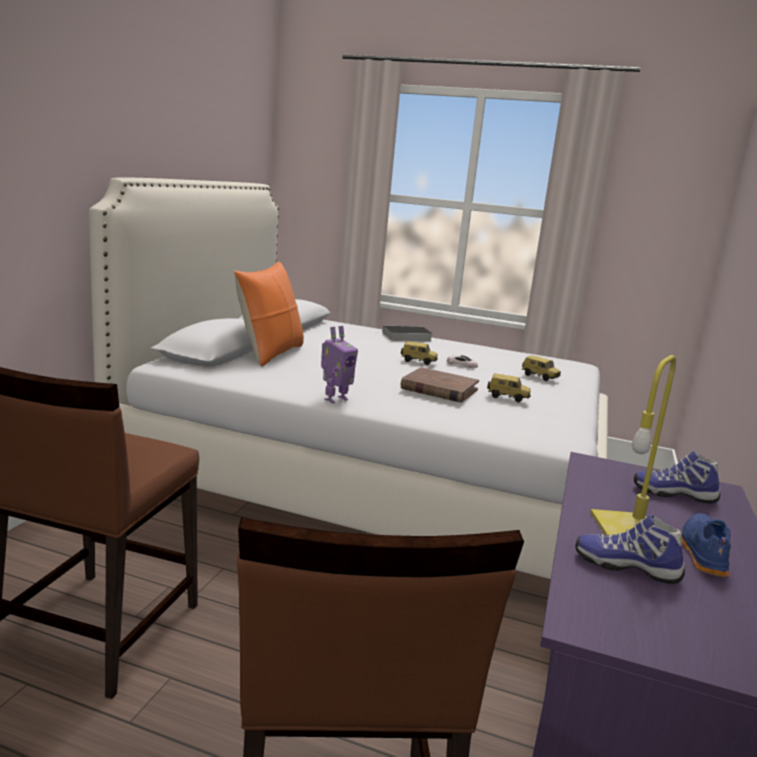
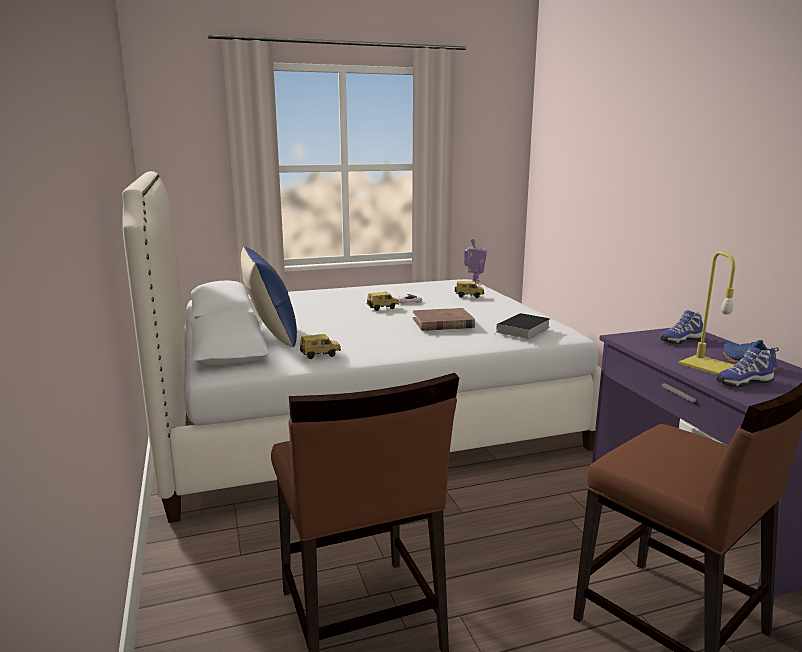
camera: 35 degrees left, 0 degrees up
(269, 353) = (271, 335): orange pillow -> blue pillow
(335, 399) = (399, 353): toy robot -> toy robot (474, 282)
(405, 337) = (328, 292): book -> book (523, 330)
(507, 398) = (488, 315): toy car -> toy car (320, 355)

